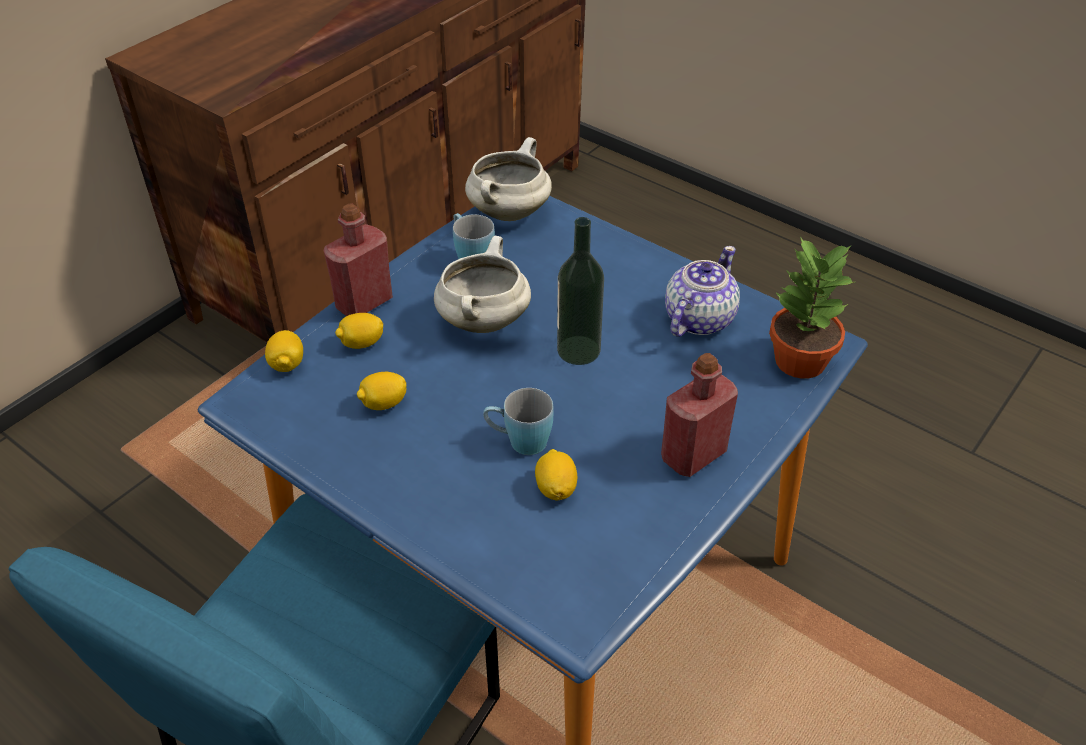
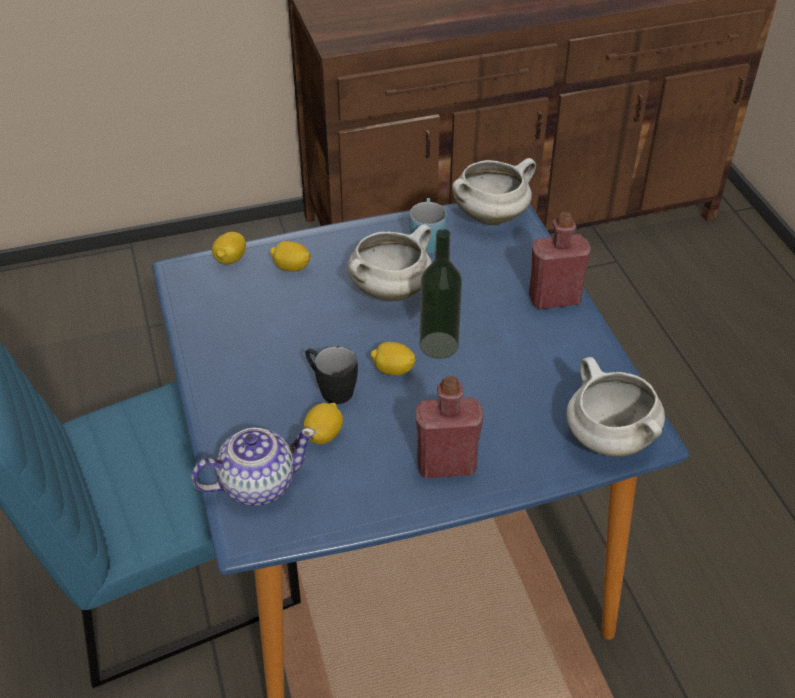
camera: 35 degrees right, 0 degrees up
(364, 303) = (320, 239): red bottle -> red bottle (554, 299)
(383, 404) = (266, 317): lemon -> lemon (393, 370)
(519, 441) = (330, 389): blue mug -> black mug
(698, 319) = (557, 366): teapot -> teapot (256, 484)
(798, 360) = (608, 438): potted plant -> white cooking pot

